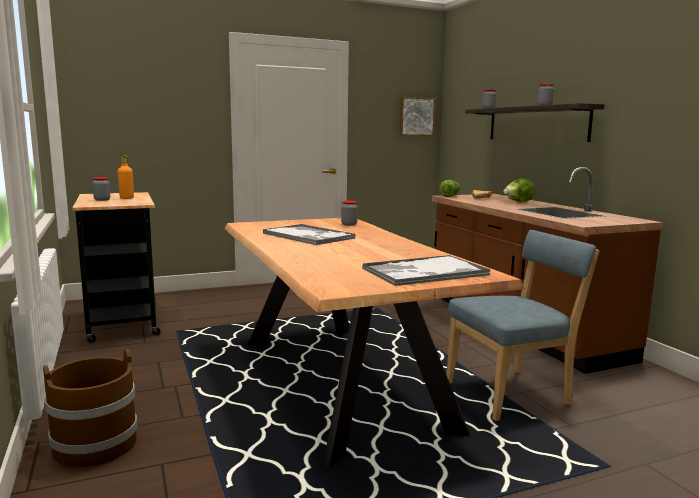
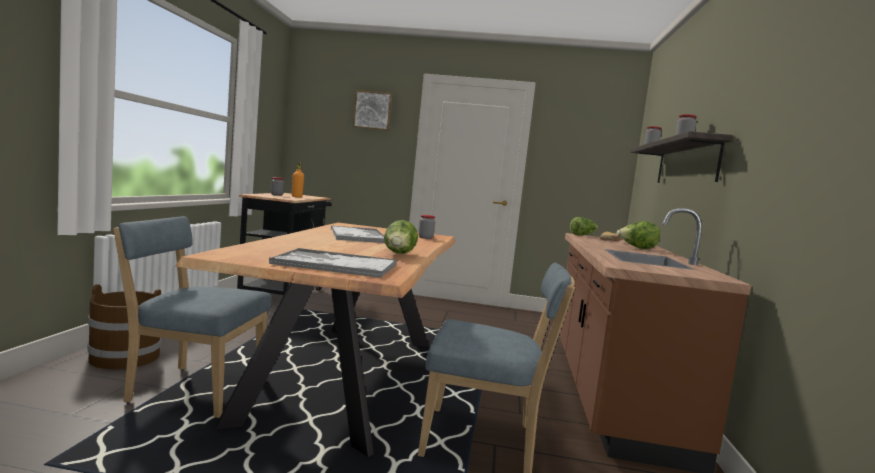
camera: 30 degrees right, 5 degrees down
(235, 446) = (192, 389): none -> blue chair
(408, 248) = (399, 254): none -> lettuce
(416, 116) = (604, 158): picture -> picture (373, 110)

